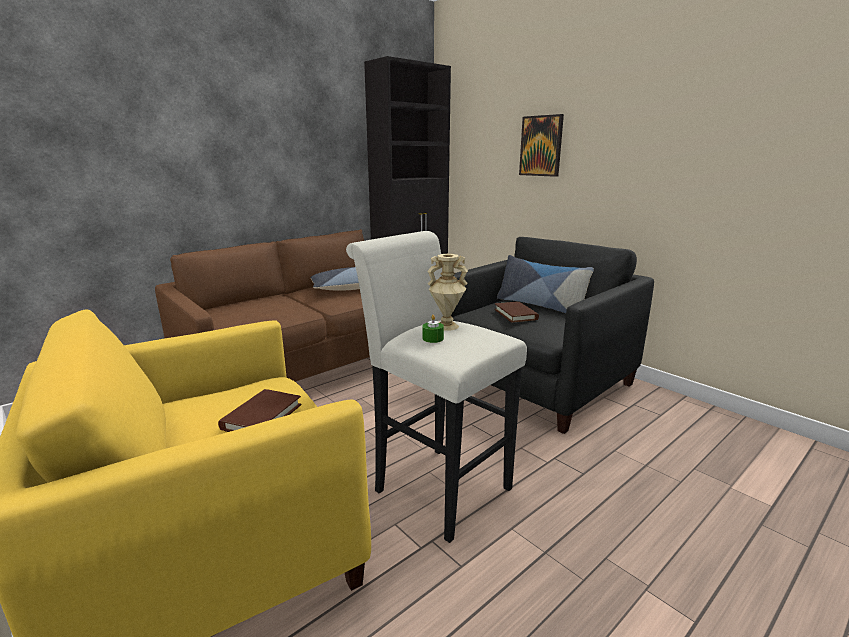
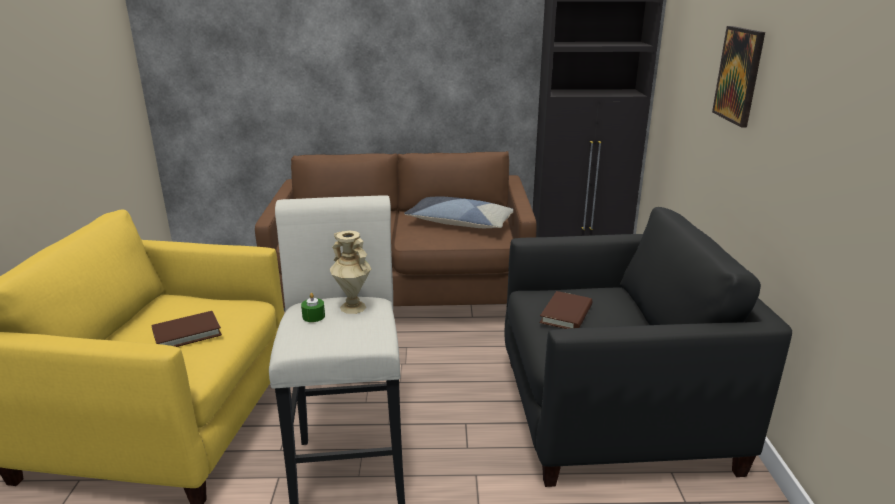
camera: 40 degrees right, 5 degrees up
(540, 305) = (627, 313): pillow -> none

